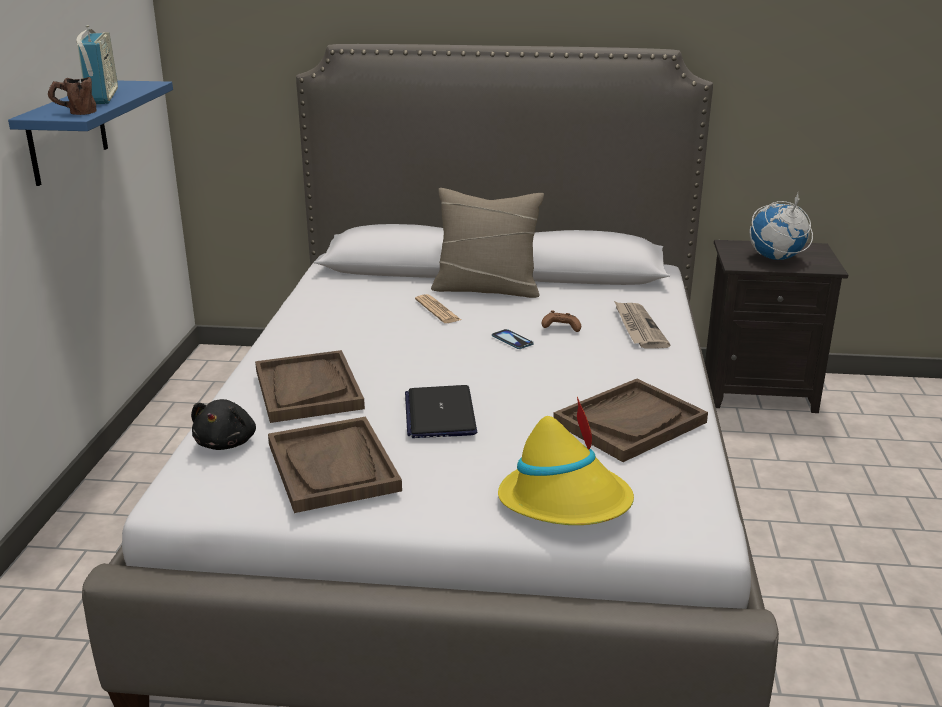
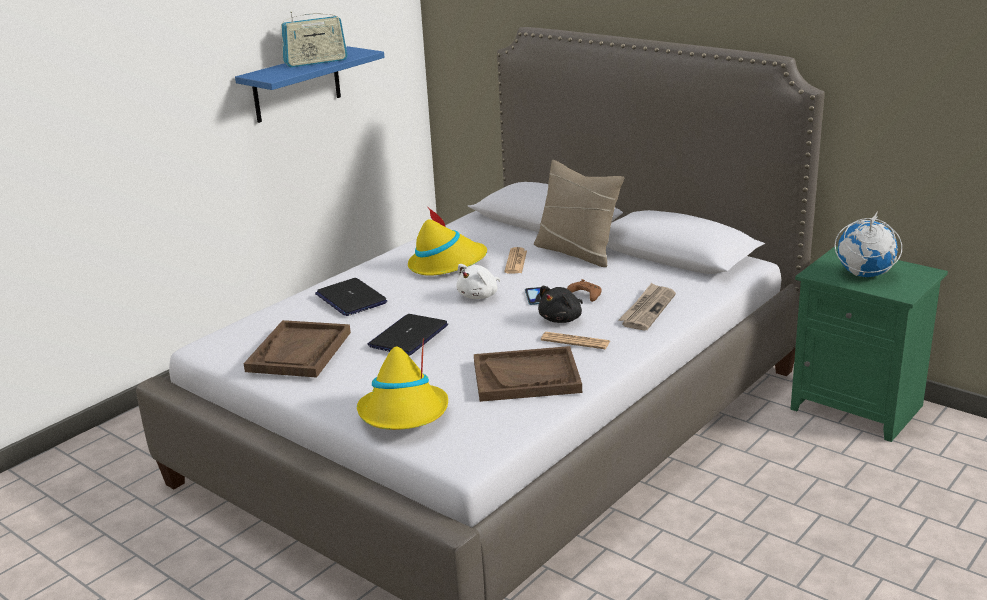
camera: 35 degrees right, 0 degrees up
(74, 112) = (276, 75): brown mug -> none
(102, 97) = (316, 62): radio -> radio turned 45 degrees clockwise
(227, 443) = (267, 321): black plush toy -> black plush toy (562, 319)
(308, 389) = (351, 299): brown tray -> laptop
(366, 327) = (447, 264): none -> yellow hat
(452, 352) = (479, 296): none -> white plush toy
(621, 374) = (575, 341): none -> newspaper
(760, 391) = (859, 407): black nightstand -> green nightstand

